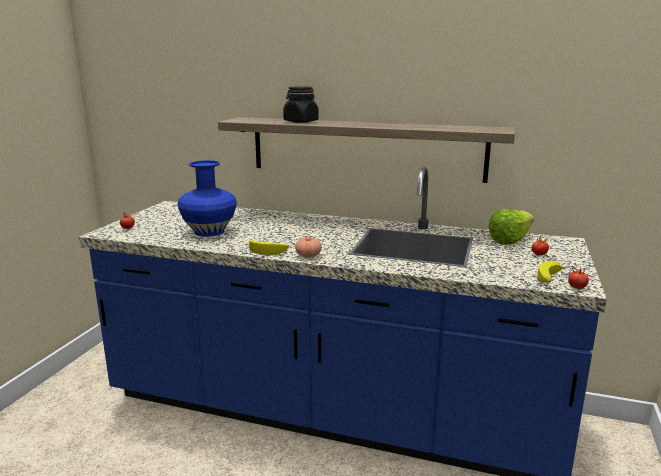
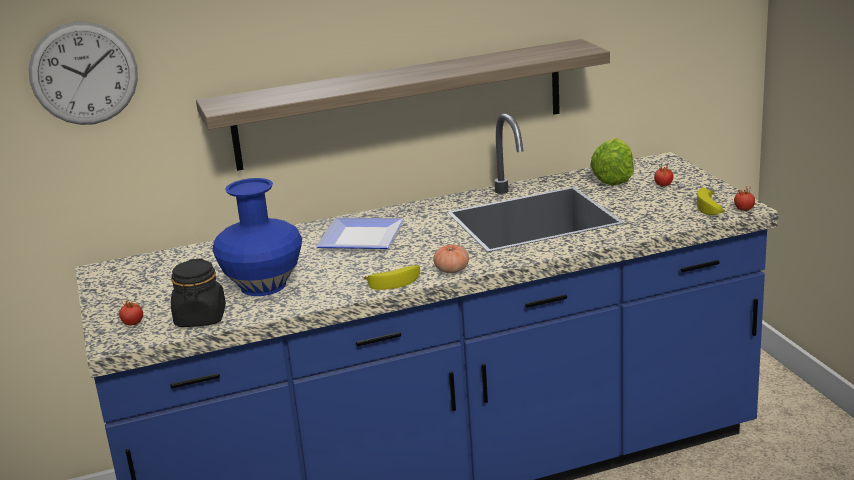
camera: 35 degrees left, 5 degrees up
(181, 89) = (84, 73): none -> wall clock
(299, 227) = (363, 239): none -> plate
(300, 121) = (321, 88): black jar -> black jar (200, 318)

